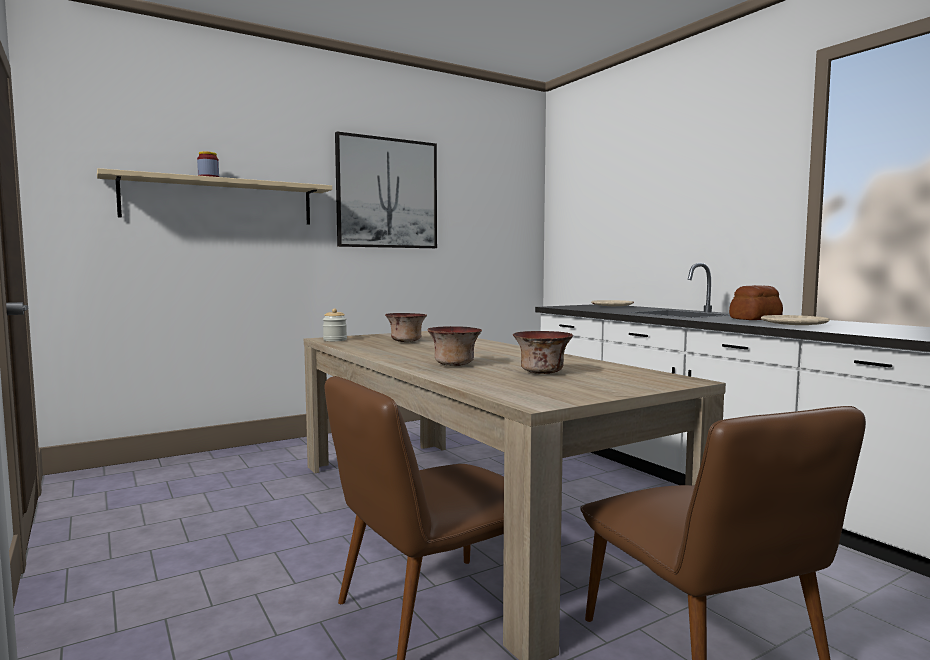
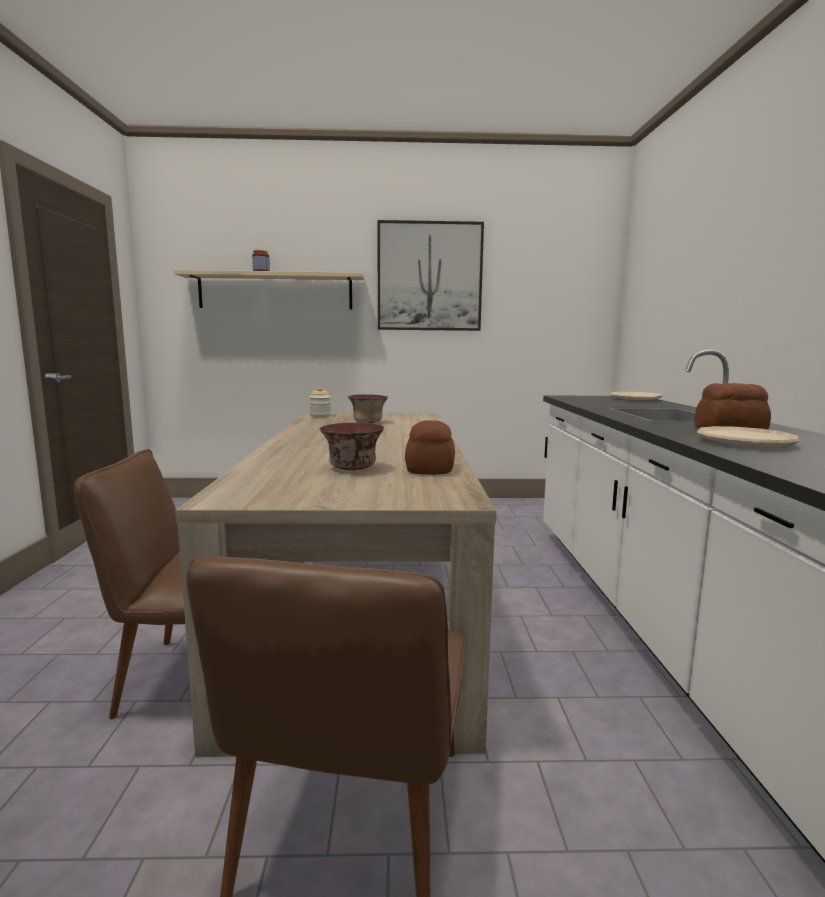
camera: 30 degrees right, 5 degrees up
(453, 365) = (313, 450): bowl -> none
(595, 366) = (429, 469): none -> bread

